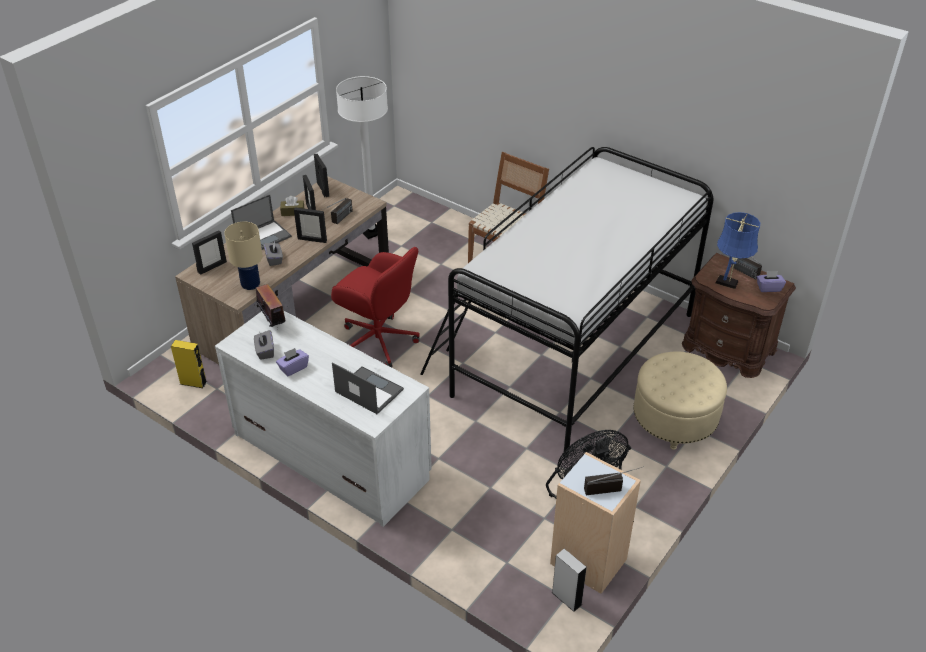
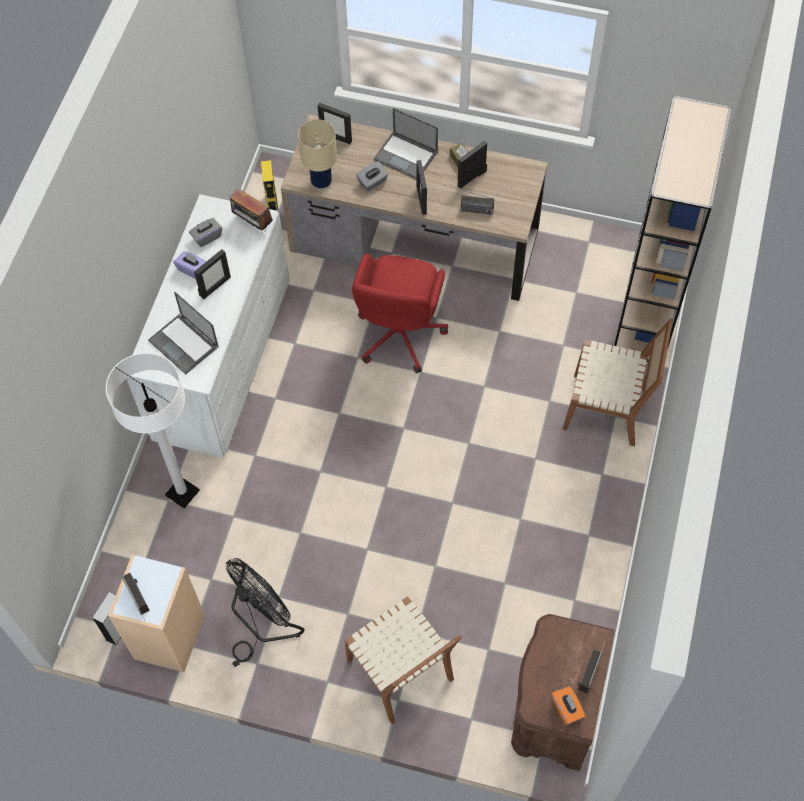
camera: 70 degrees right, 20 degrees up
(273, 321) = (253, 224): radio -> radio turned 90 degrees clockwise
(322, 189) = (518, 170): picture frame -> picture frame (215, 286)
(368, 390) = (184, 344): laptop -> laptop turned 120 degrees clockwise
(371, 232) = (586, 253): white floor lamp -> white floor lamp (182, 493)
(444, 222) = (646, 319): none -> beige bookcase
(571, 355) = (465, 534): black bed -> none
(674, 421) = (402, 674): beige ottoman -> chair
(728, 283) = (554, 658): blue table lamp -> none
(768, 288) = (567, 709): purple tissue box -> orange tissue box

